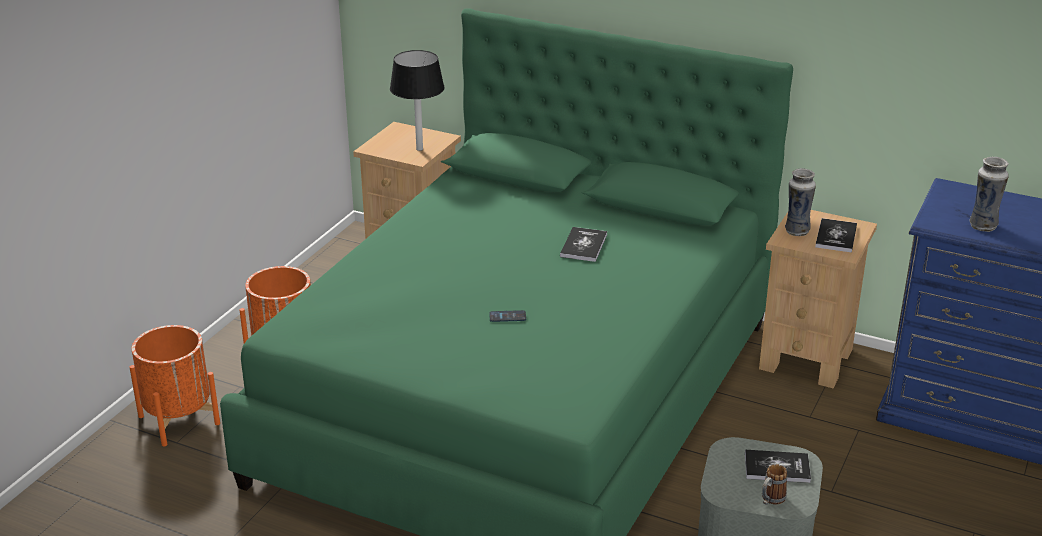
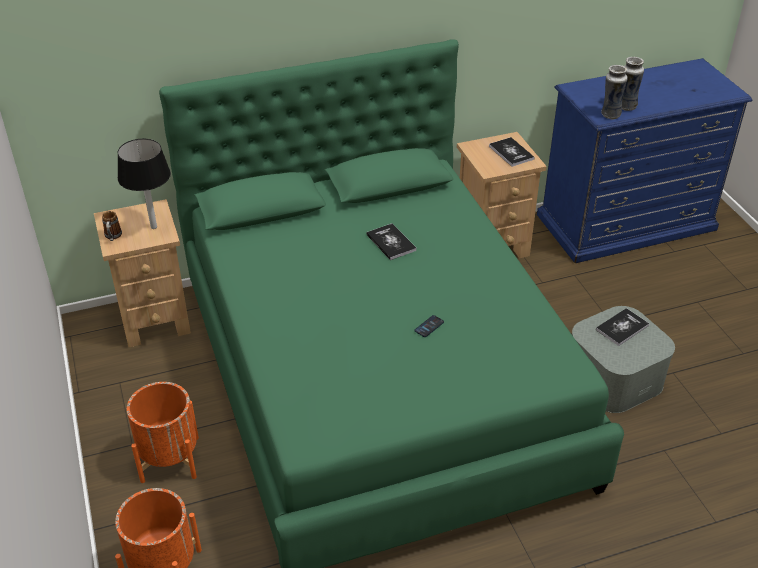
camera: 45 degrees left, 10 degrees up
(770, 500) = (647, 351): mug -> mug (113, 237)
(796, 231) = (486, 160): vase -> vase (610, 114)

